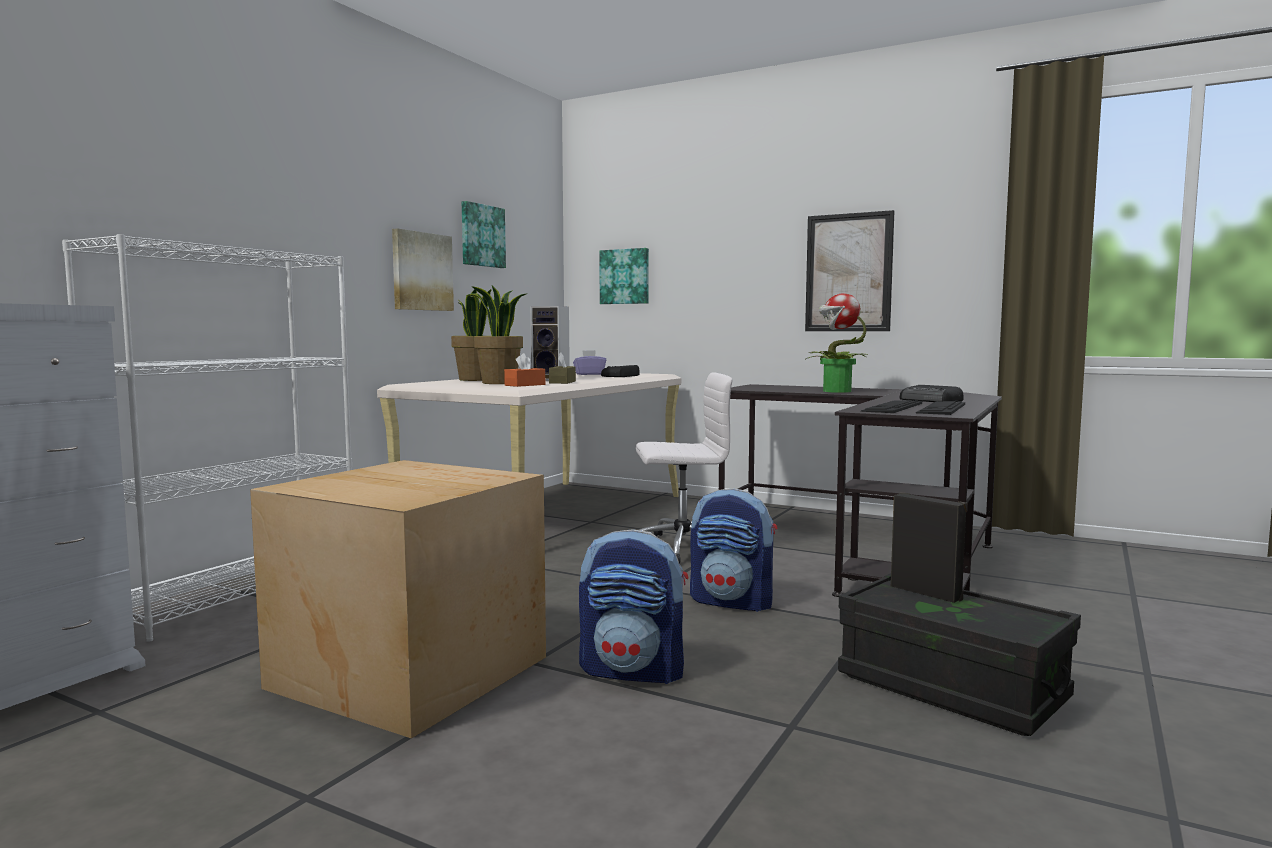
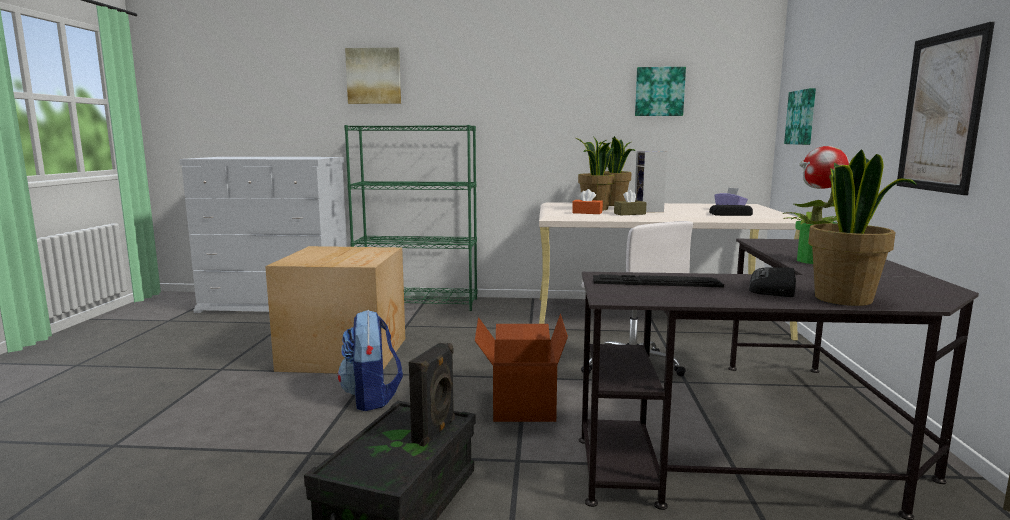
camera: 65 degrees right, 5 degrees up
(238, 595) = (418, 303): white bookcase -> green bookcase
(421, 271) = (590, 124): picture -> picture (374, 76)
(733, 602) = (521, 405): backpack -> cardboard box
(941, 408) = (676, 294): keyboard -> none
(967, 399) = (844, 299): none -> potted plant

